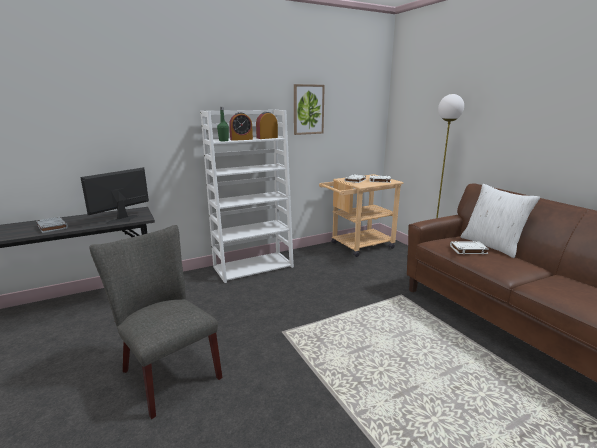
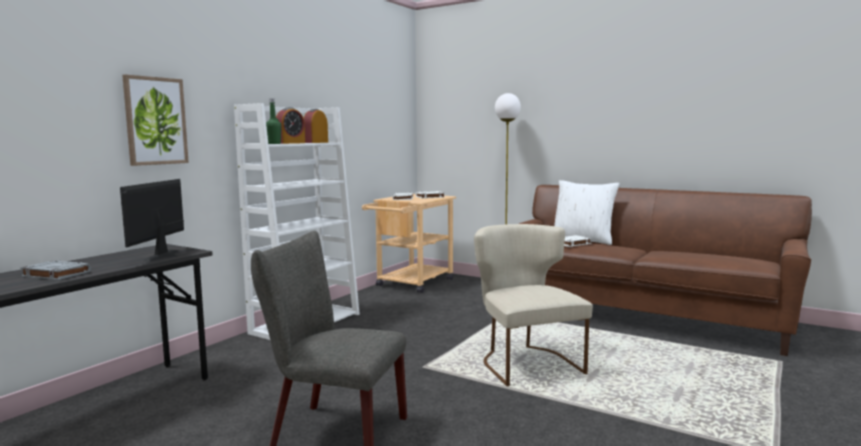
camera: 30 degrees left, 10 degrees down
(308, 109) = (344, 111): picture -> picture (155, 121)
(362, 354) = (525, 362): none -> beige chair

